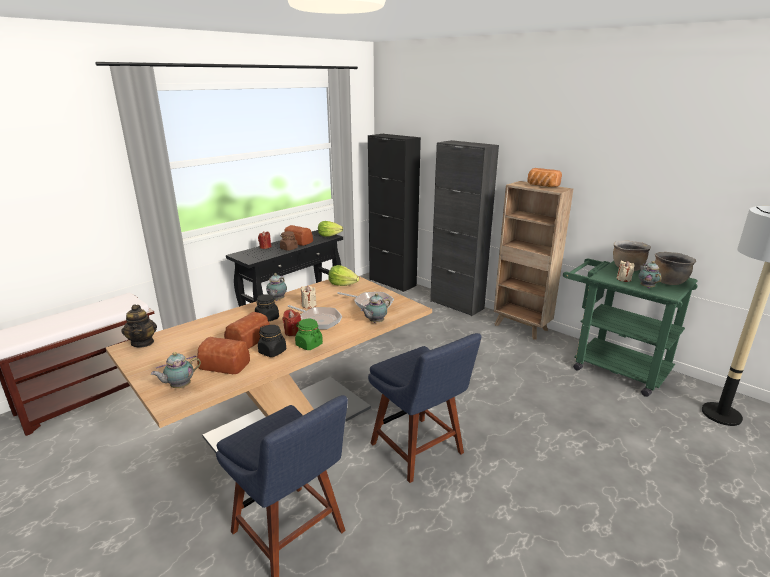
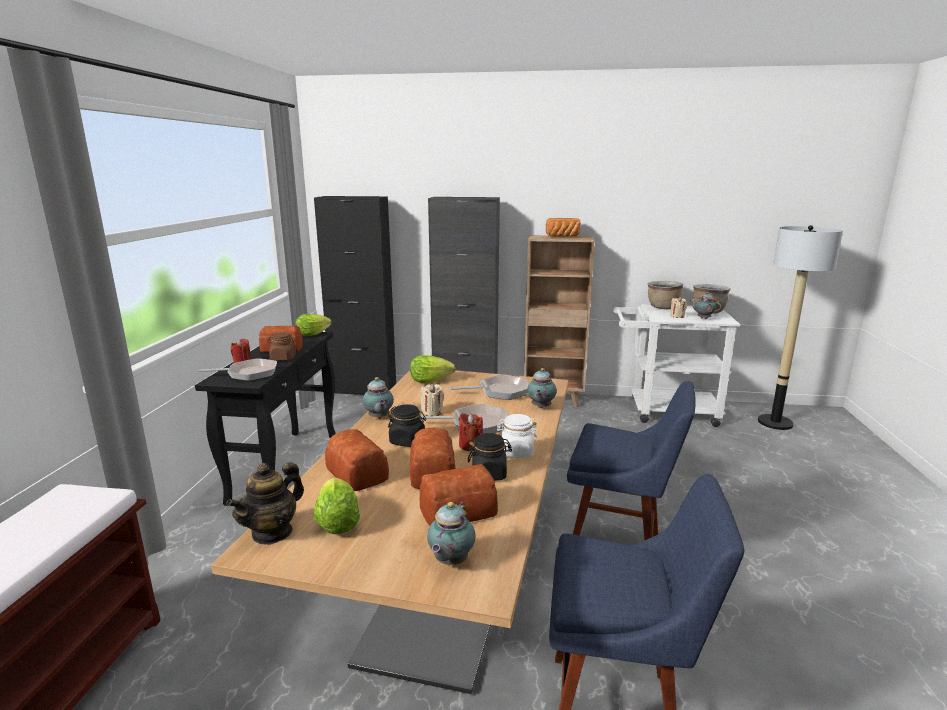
camera: 35 degrees left, 5 degrees down
(143, 342) = (272, 532): teapot -> teapot turned 90 degrees clockwise
(170, 348) = (337, 522): none -> lettuce
(217, 327) = (357, 472): none -> bread
(258, 254) = (249, 373): none -> frying pan
(309, 345) = (516, 452): green jar -> white jar
(611, 367) = (664, 411): green cart -> white cart

